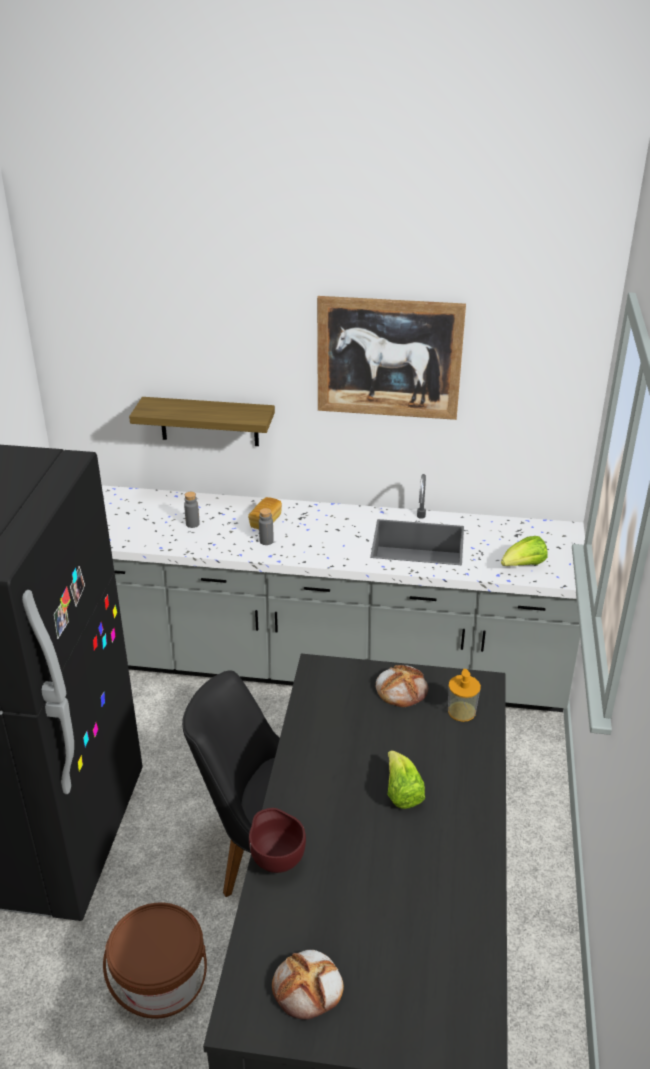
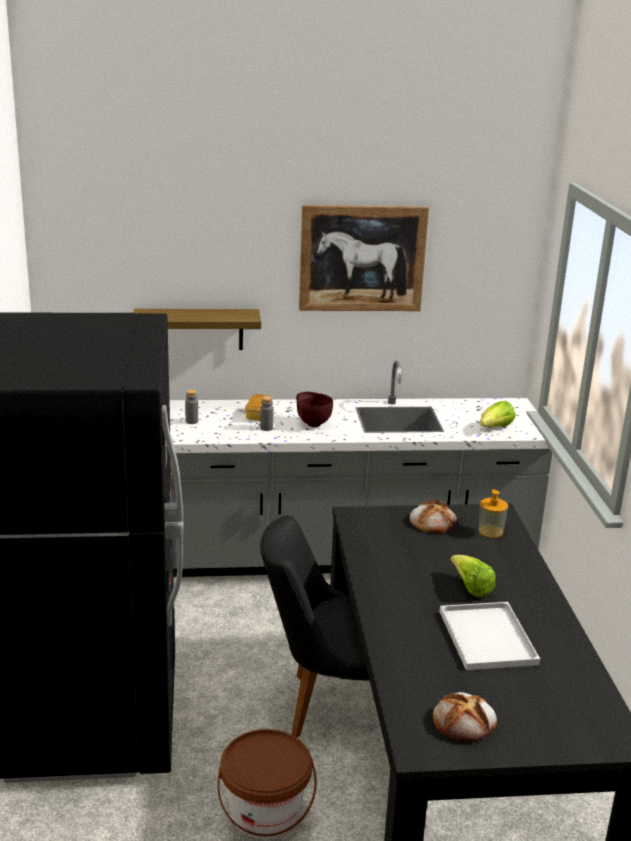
camera: 15 degrees left, 10 degrees down
(277, 860) = (390, 643): brown bowl -> brown bowl (312, 424)
(390, 870) = (489, 638): none -> white tray

